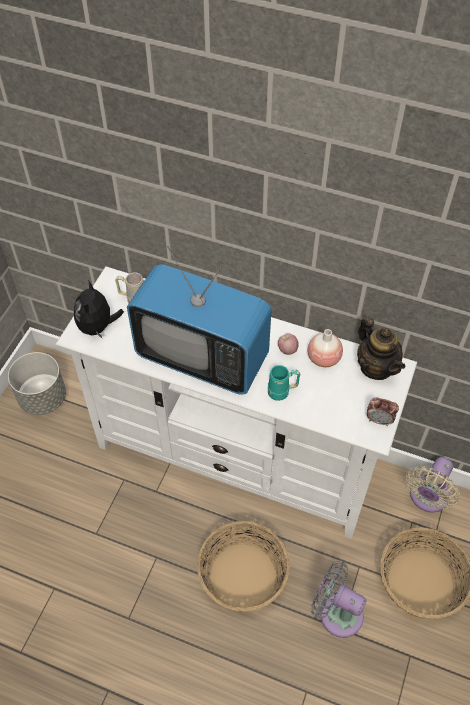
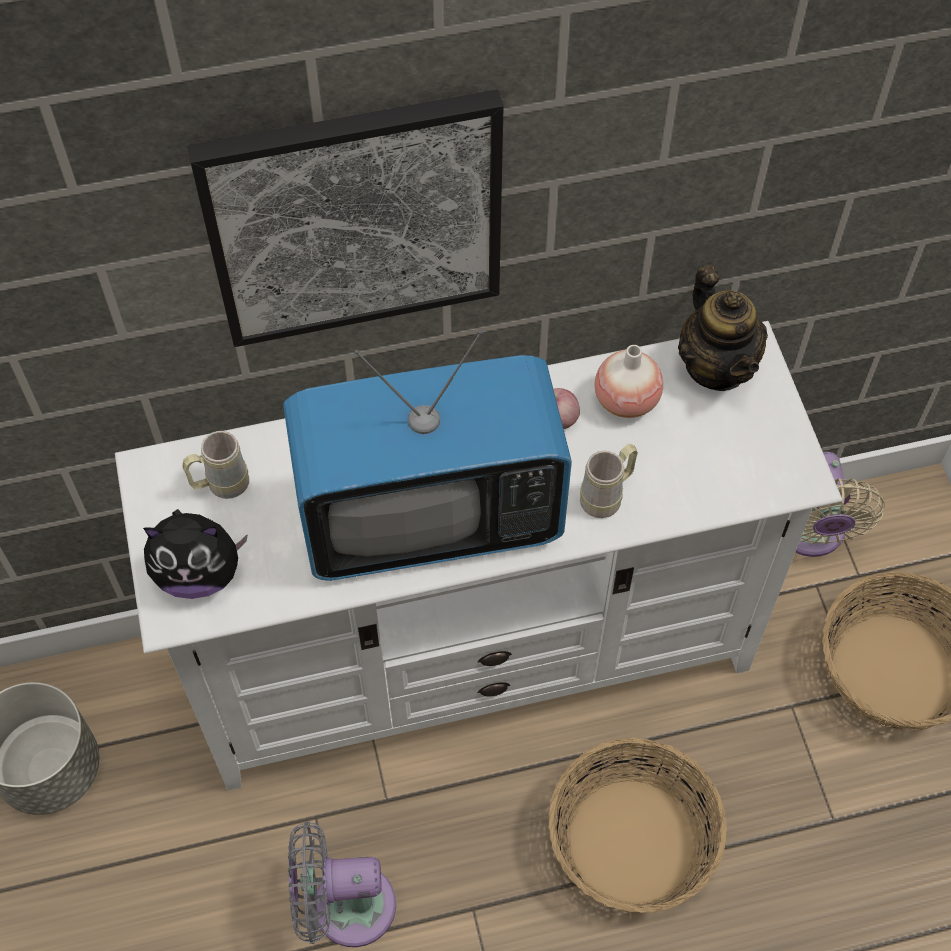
camera: 35 degrees left, 5 degrees up
(98, 327) = (199, 573): plush toy -> plush toy turned 60 degrees counterclockwise
(221, 202) = (355, 218): none -> picture
(282, 392) = (607, 496): turquoise mug -> beige mug
(336, 612) = (811, 800): grey fan -> grey fan (344, 906)
(376, 367) = (716, 366): teapot -> teapot turned 45 degrees clockwise
(379, 420) = (788, 451): alarm clock -> none

